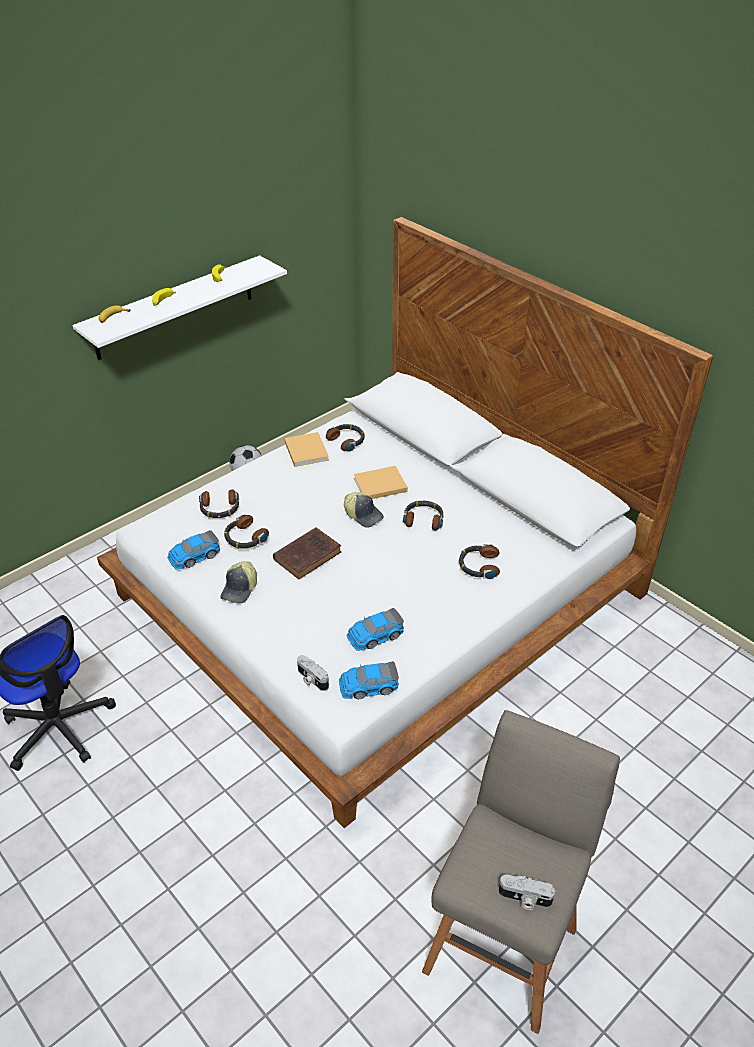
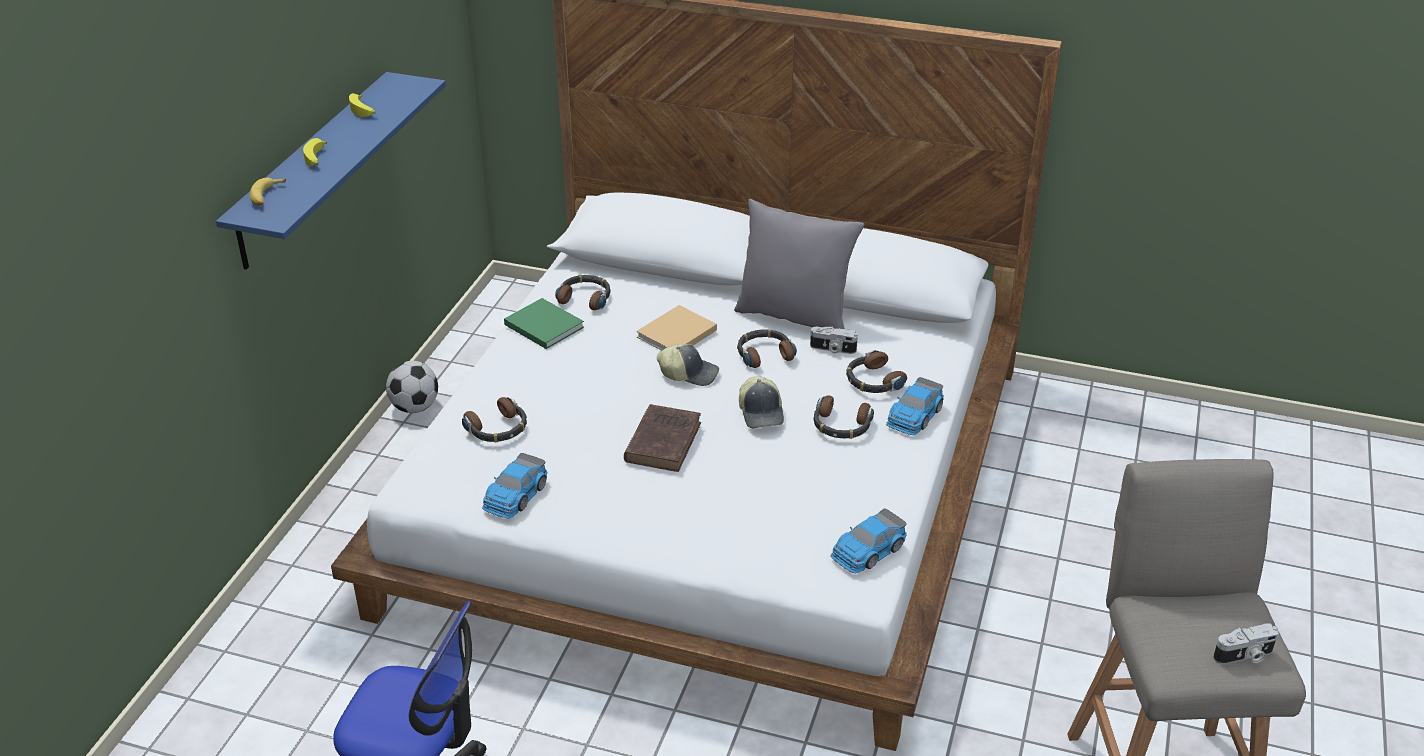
camera: 30 degrees left, 5 degrees down
(174, 308) = (313, 169): white shelf -> blue shelf
(240, 589) = (613, 510): cap -> cap (762, 412)
(245, 538) = (565, 450): headphones -> headphones (841, 425)
(306, 450) = (542, 325): beige book -> green book
(311, 679) = (797, 570): camera -> camera (832, 349)
(375, 635) = (826, 496): toy car -> toy car (914, 415)
(467, 500) = (794, 316): none -> grey pillow

